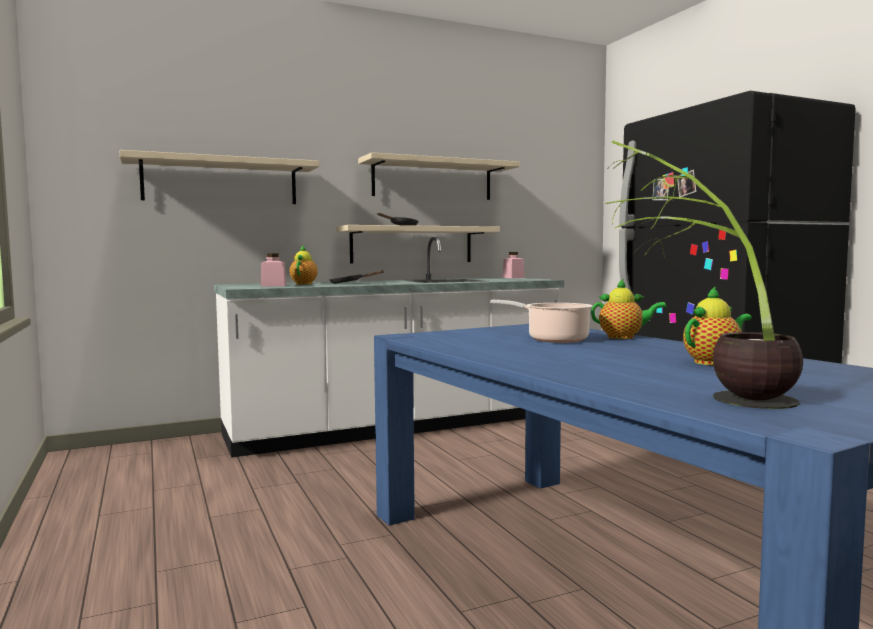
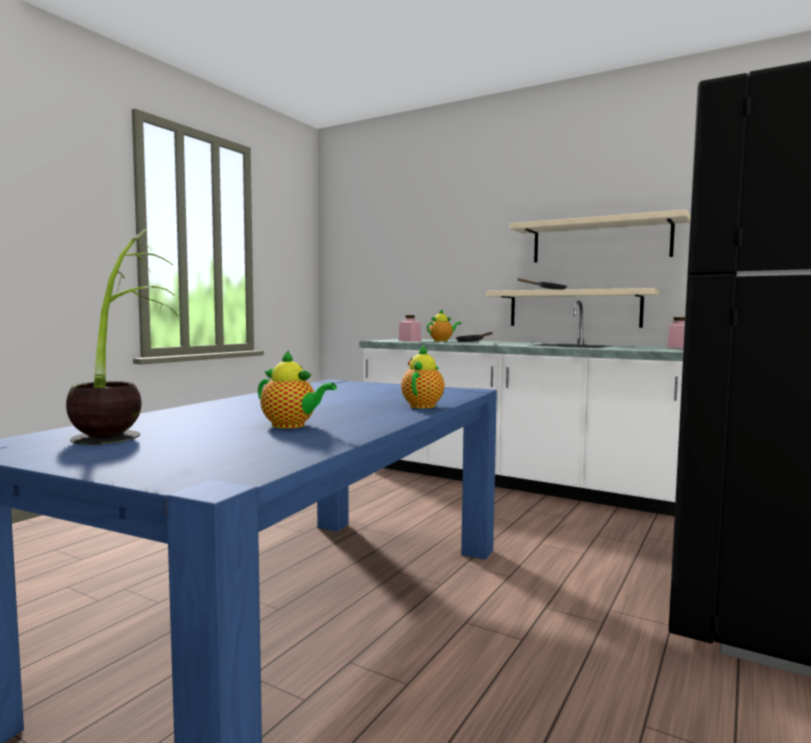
camera: 55 degrees right, 0 degrees up
(221, 182) = (416, 260): beige shelf -> none
(553, 339) = (372, 397): cooking pot -> none
(624, 337) = (423, 405): teapot -> teapot turned 135 degrees counterclockwise

